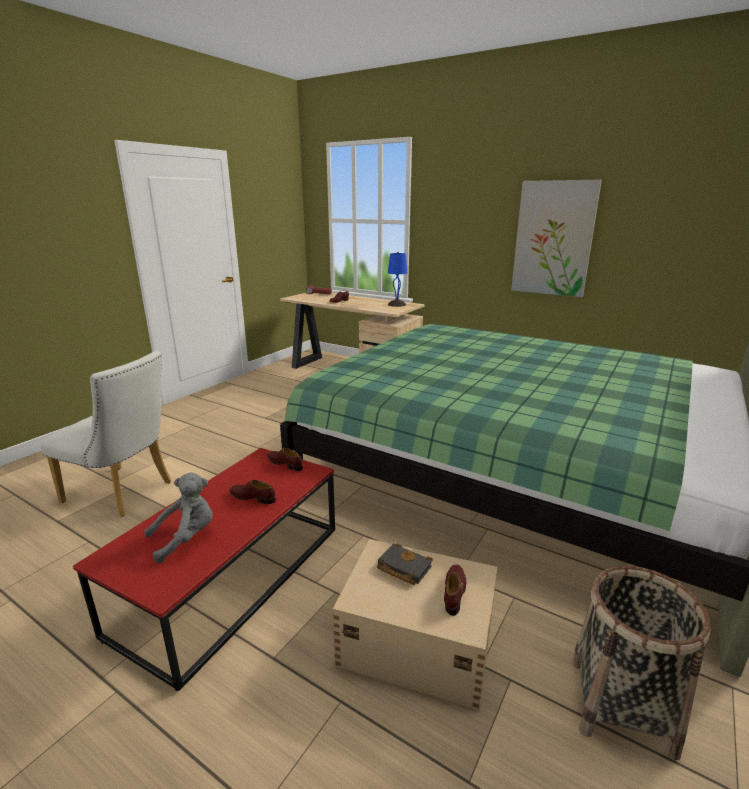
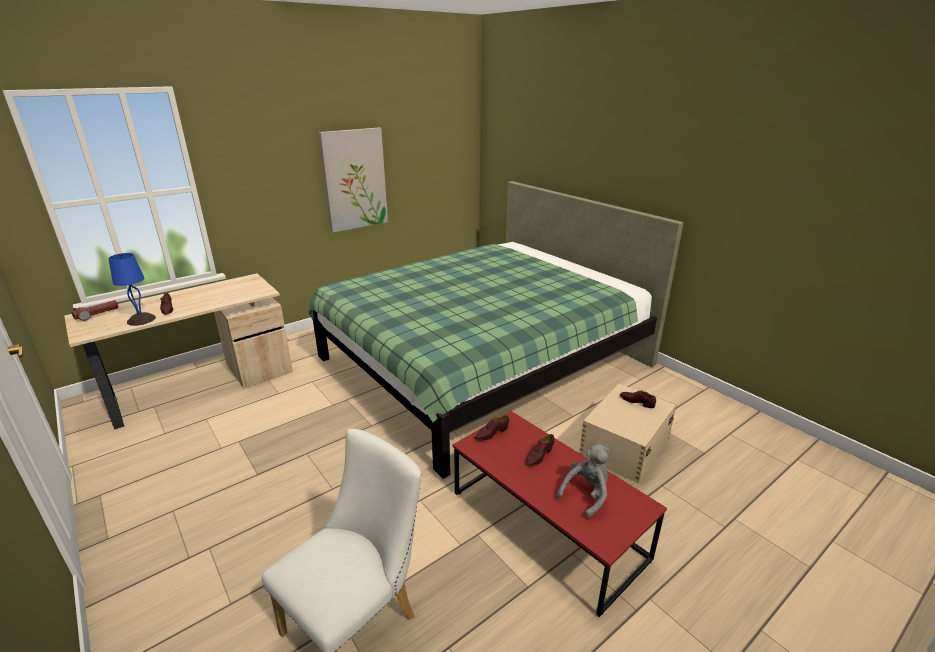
camera: 70 degrees left, 5 degrees up
(186, 538) = (586, 494): grey plush toy -> grey plush toy turned 60 degrees clockwise
(396, 304) = (238, 284): blue table lamp -> blue table lamp (141, 320)
(402, 568) = (614, 414): black book -> none
(621, 705) = (667, 398): basket -> none

